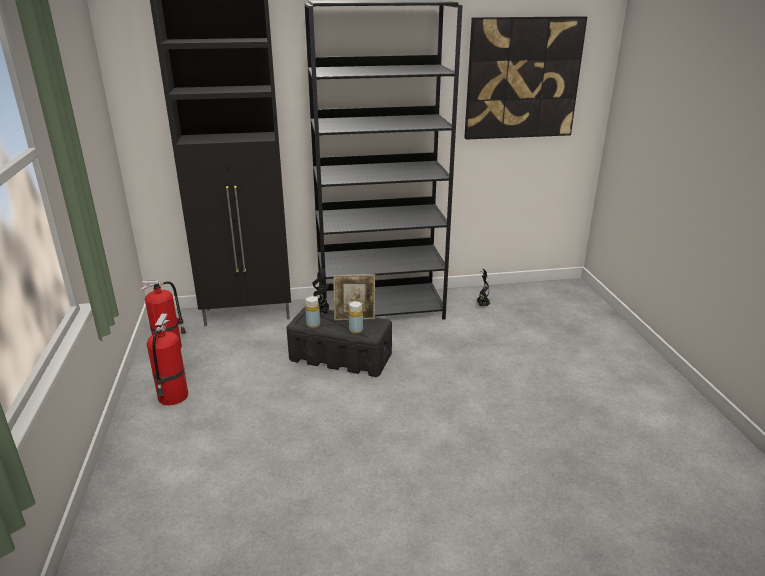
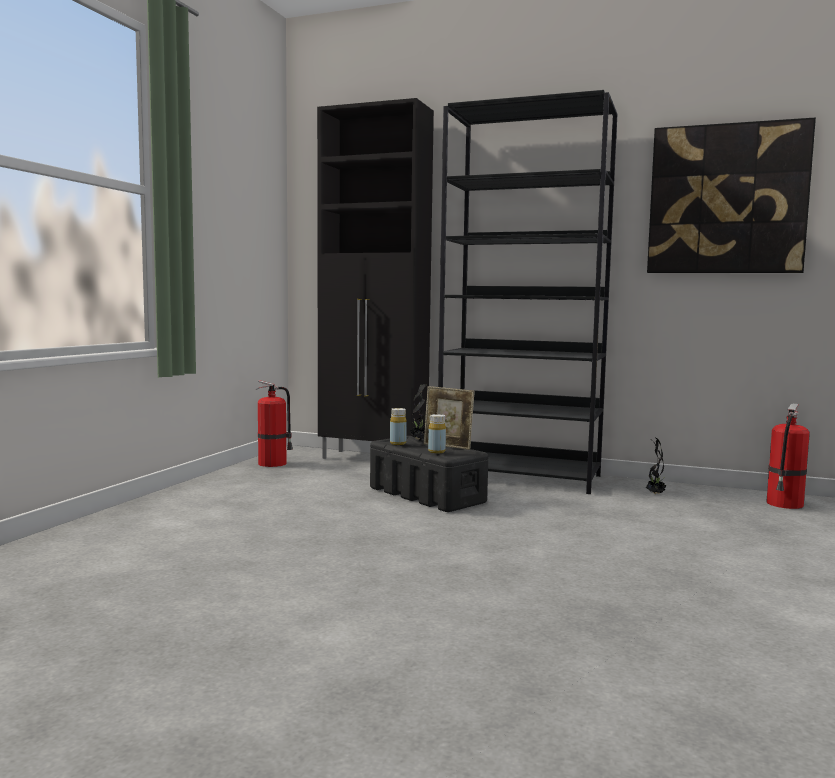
camera: 30 degrees right, 20 degrees down
(172, 397) = (233, 486): fire extinguisher -> fire extinguisher (784, 504)

